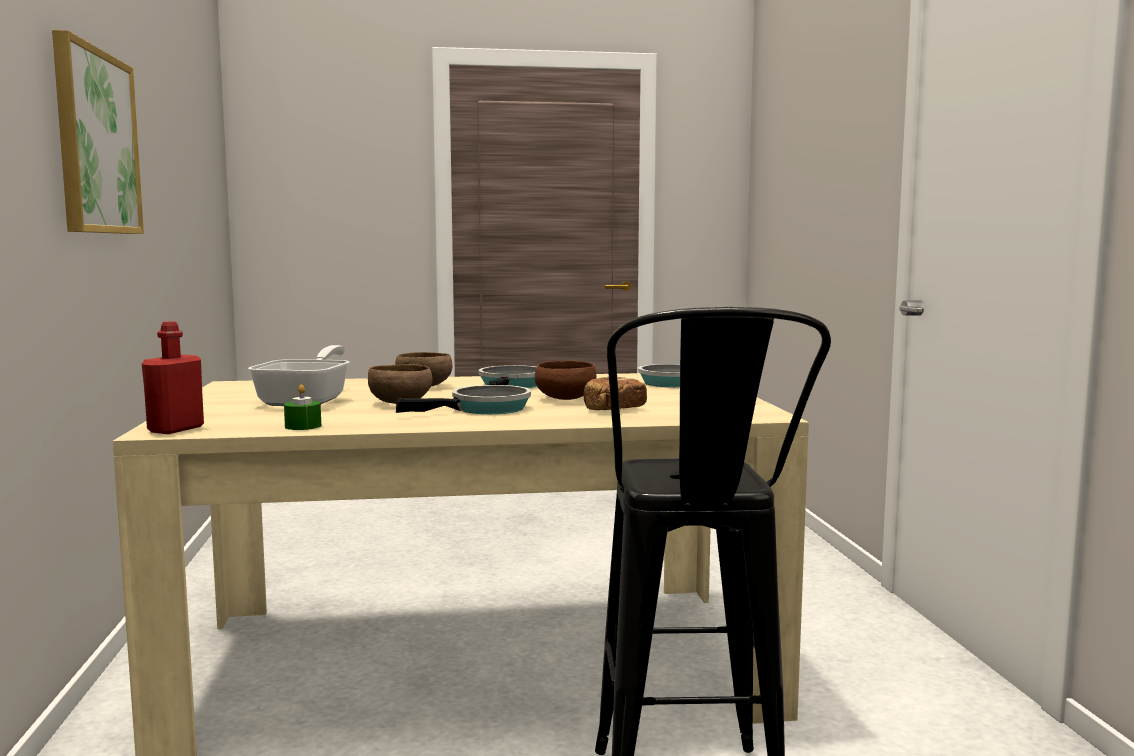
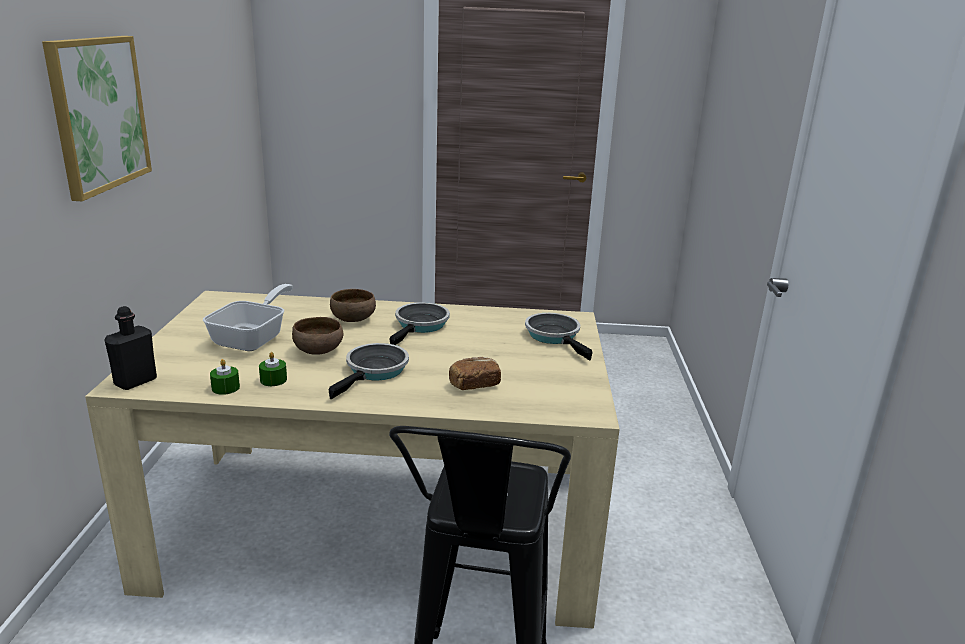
camera: 10 degrees right, 15 degrees up
(176, 429) = (135, 381): red bottle -> black bottle
(361, 419) = (273, 380): none -> green candle
(484, 409) = (375, 371): frying pan -> frying pan turned 45 degrees counterclockwise
(566, 399) = (448, 358): brown bowl -> none

